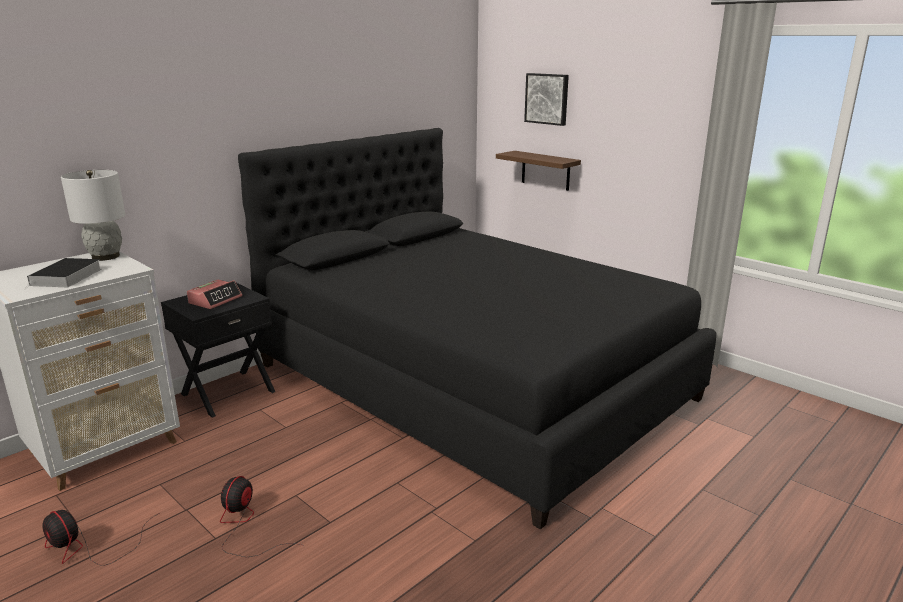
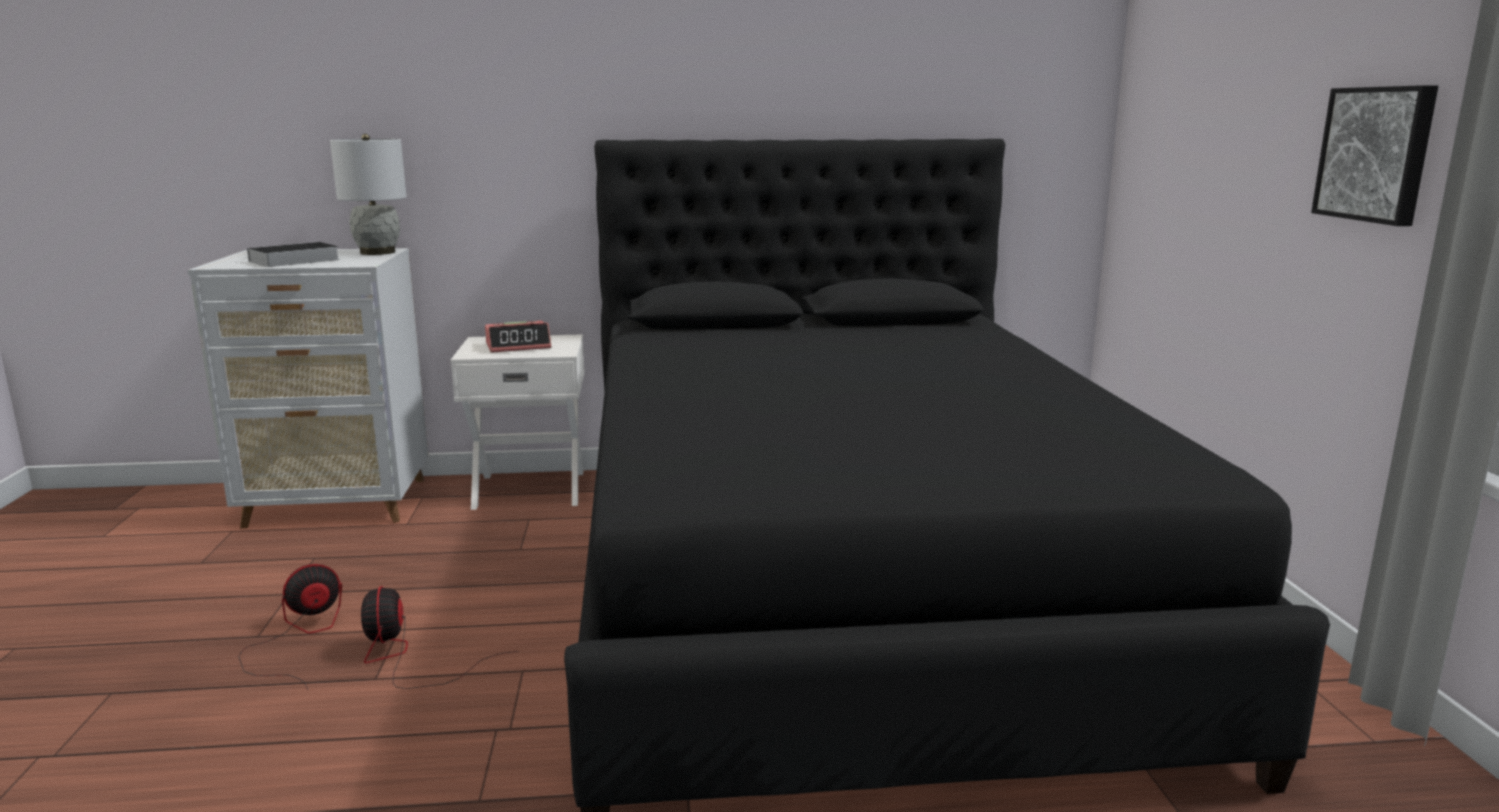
camera: 40 degrees right, 5 degrees down
(87, 548) = (165, 590): fan -> fan (406, 657)
(227, 392) = (530, 489): black nightstand -> white nightstand
(545, 170) = (1191, 231): brown shelf -> none
(547, 98) = (1208, 80): picture -> picture (1377, 154)

